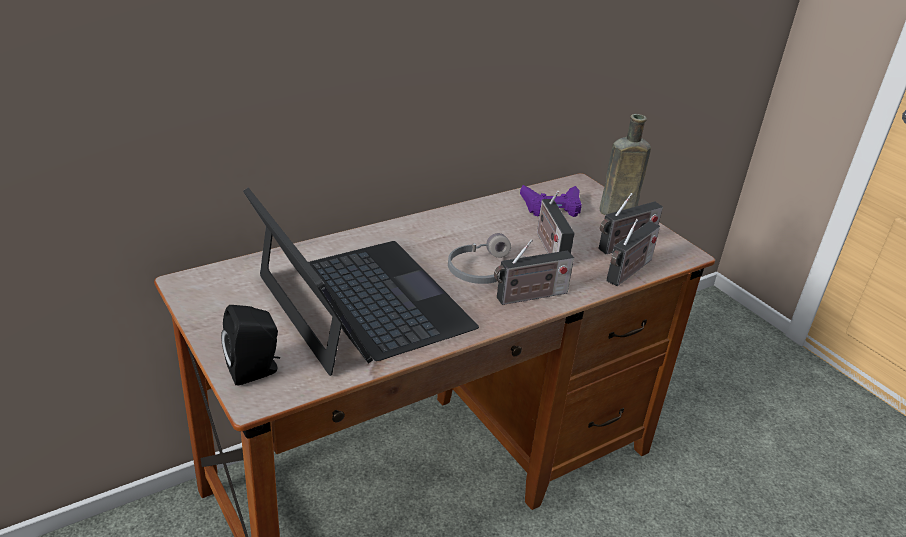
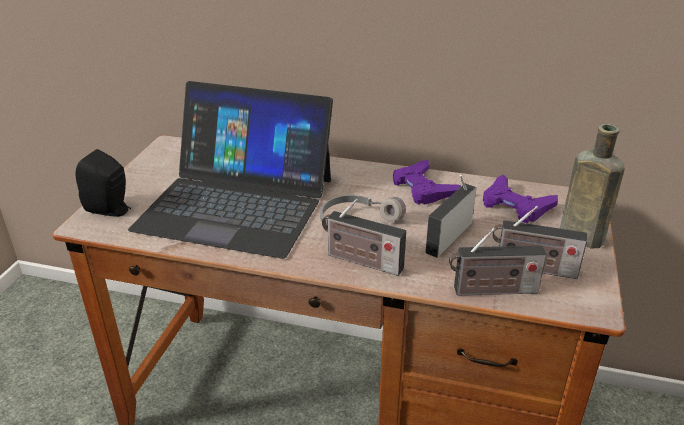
camera: 50 degrees right, 0 degrees up
(361, 303) = (237, 203): laptop -> laptop turned 90 degrees clockwise
(477, 221) = (423, 188): none -> purple game controller

